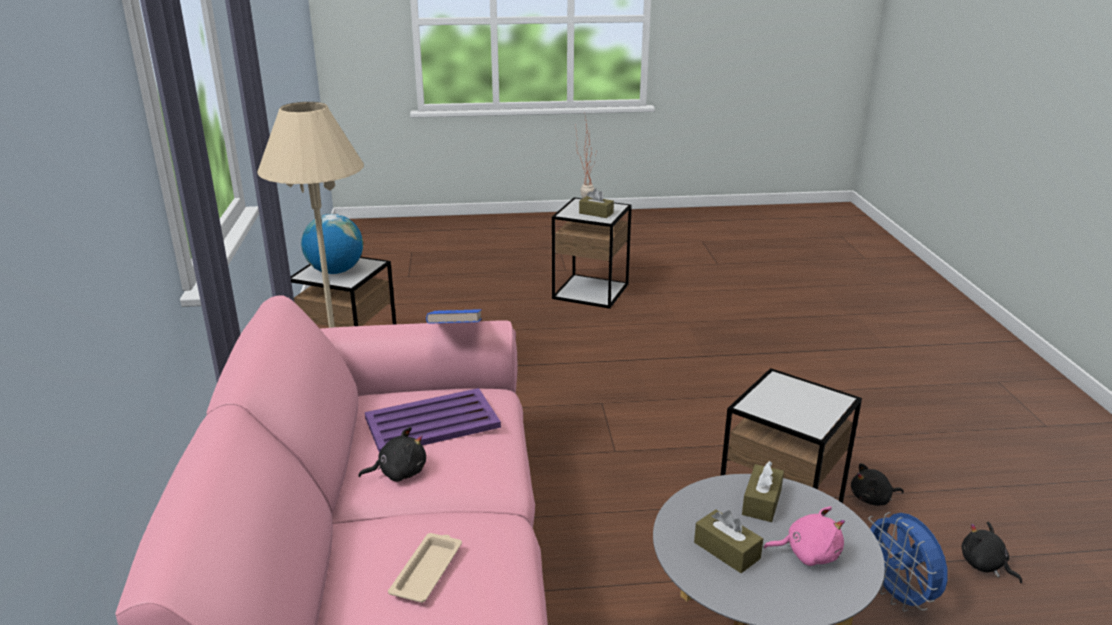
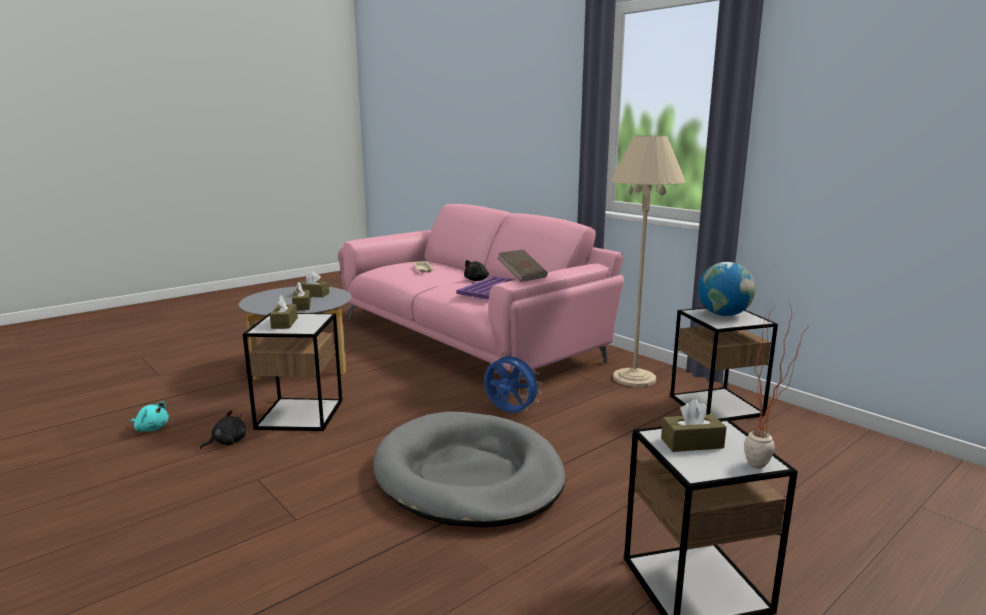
camera: 145 degrees right, 10 degrees down
(455, 331) = (522, 276): blue book -> brown book
(648, 379) = (469, 475): none -> grey dog bed
(805, 404) = (284, 323): none -> brown tissue box
(808, 553) = (275, 299): pink plush toy -> none
(898, 596) = (219, 401): blue fan -> blue fan (509, 413)
(984, 565) = (151, 428): black plush toy -> turquoise plush toy

